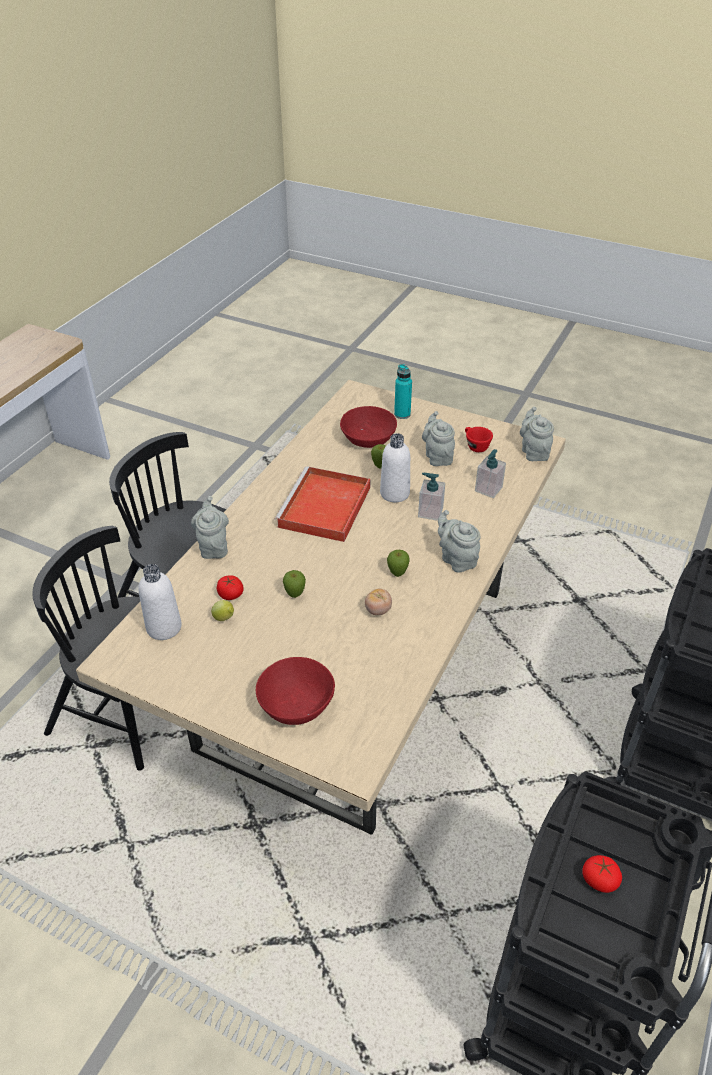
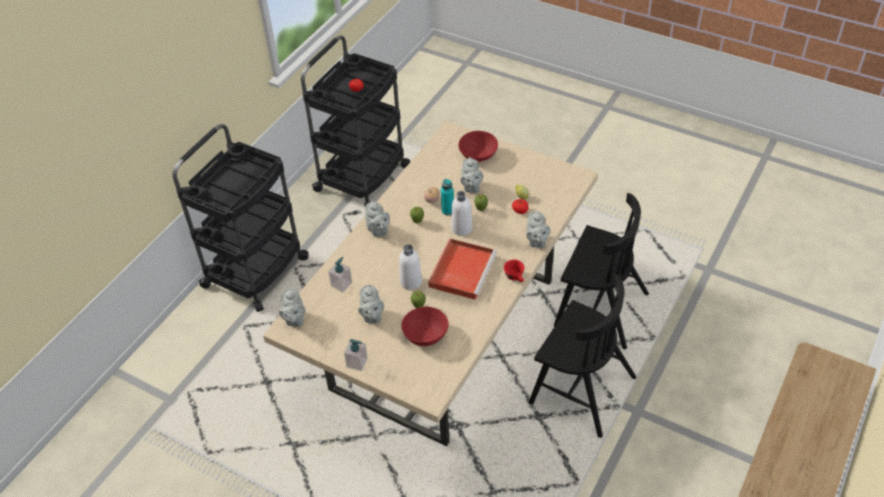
camera: 175 degrees left, 5 degrees up
(164, 627) = (555, 192): white bottle -> white bottle (462, 228)
(311, 635) = (471, 187): none -> grey teapot
(402, 414) = (393, 365): turquoise bottle -> turquoise bottle (448, 211)
(430, 512) = (388, 265): soap dispenser -> soap dispenser (357, 363)
(475, 446) = (339, 327): red cup -> red cup (515, 277)

